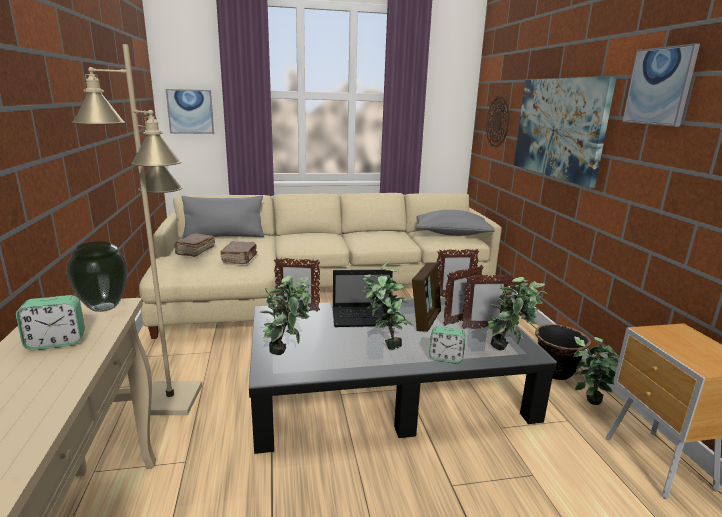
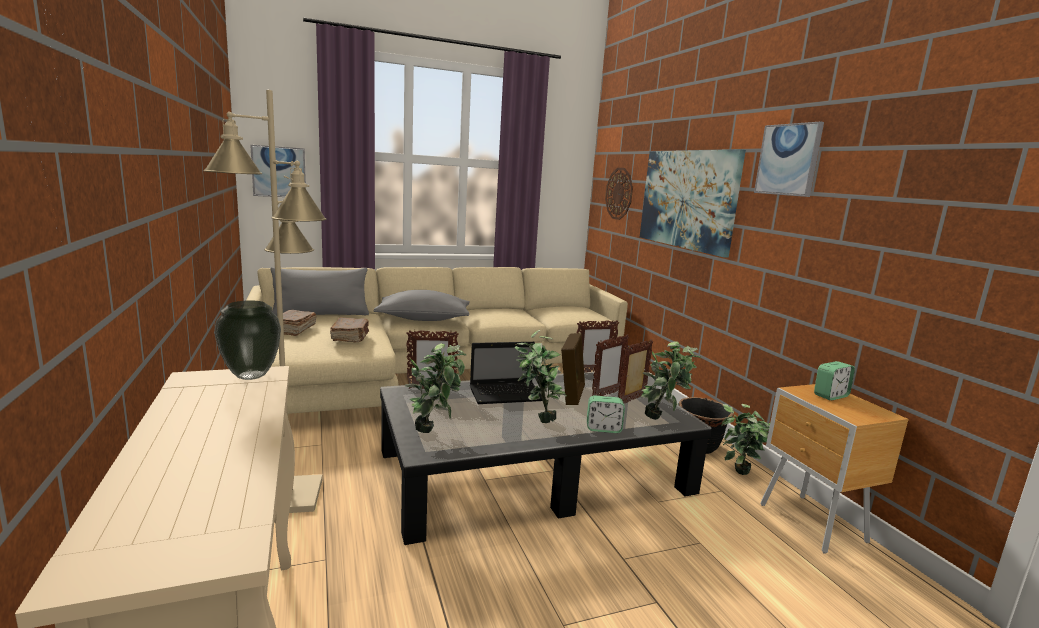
camera: 10 degrees left, 5 degrees down
(56, 342) = (216, 409): alarm clock -> alarm clock (830, 396)
(452, 234) = (575, 311): grey pillow -> grey pillow (423, 319)
(483, 328) = (632, 400): picture frame -> picture frame turned 150 degrees clockwise

